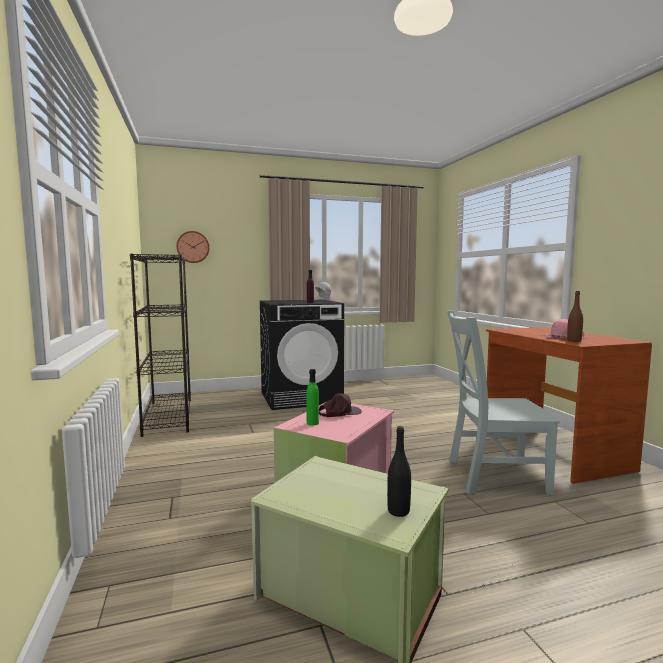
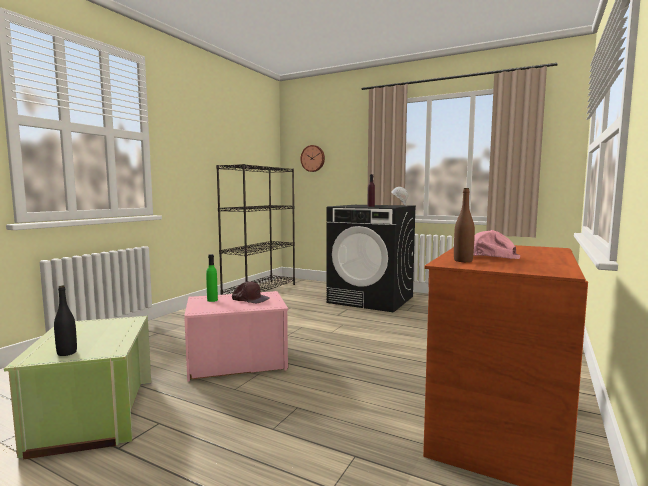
camera: 45 degrees right, 0 degrees up
(491, 476) = (359, 409): grey chair -> none

